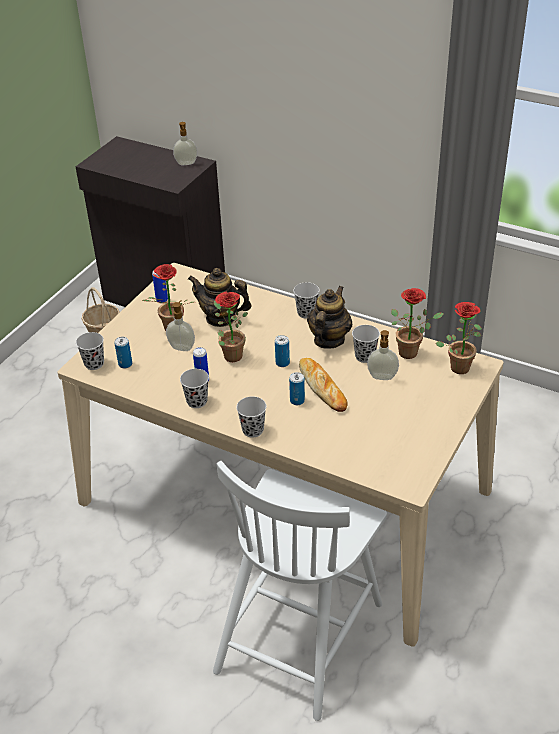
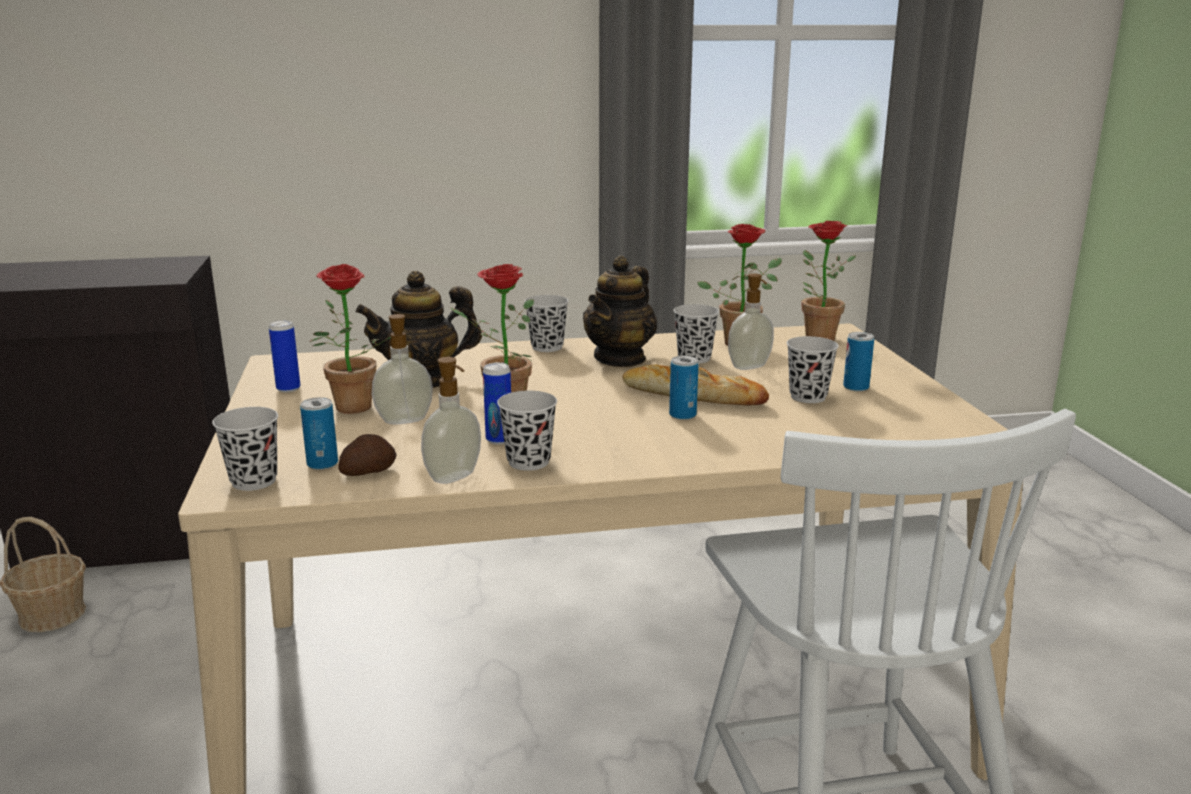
camera: 40 degrees left, 20 degrees down
(135, 377) = (367, 471): none -> potato
(186, 163) = (162, 263): soap dispenser -> soap dispenser (454, 477)
(253, 430) = (675, 460): black cup -> black cup (808, 397)
(282, 363) = (595, 391): can -> can (856, 387)
(328, 340) = (620, 358): teapot -> teapot turned 135 degrees counterclockwise

